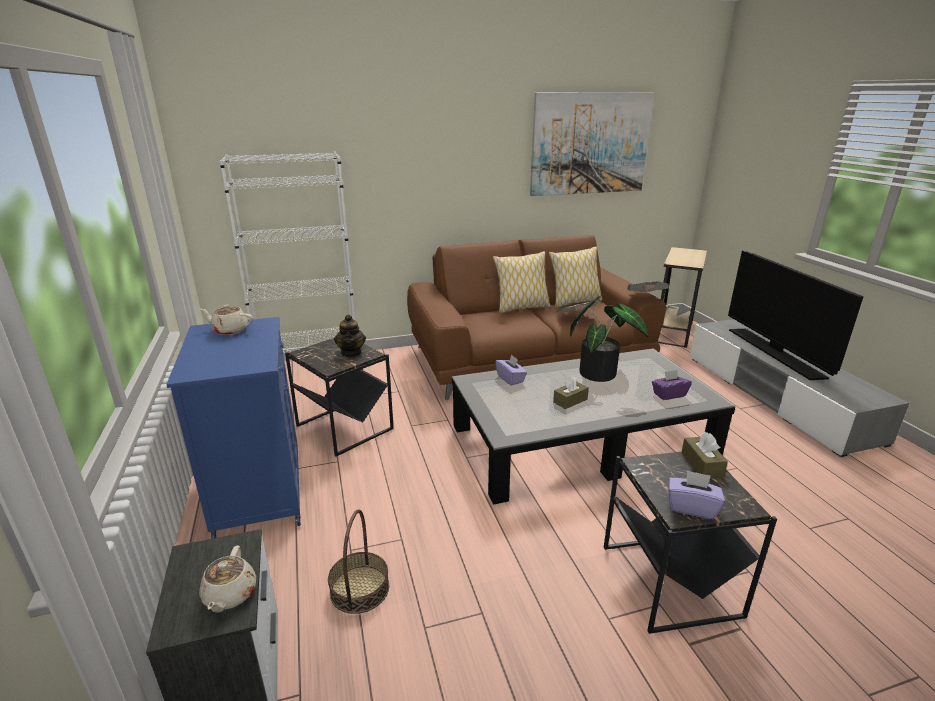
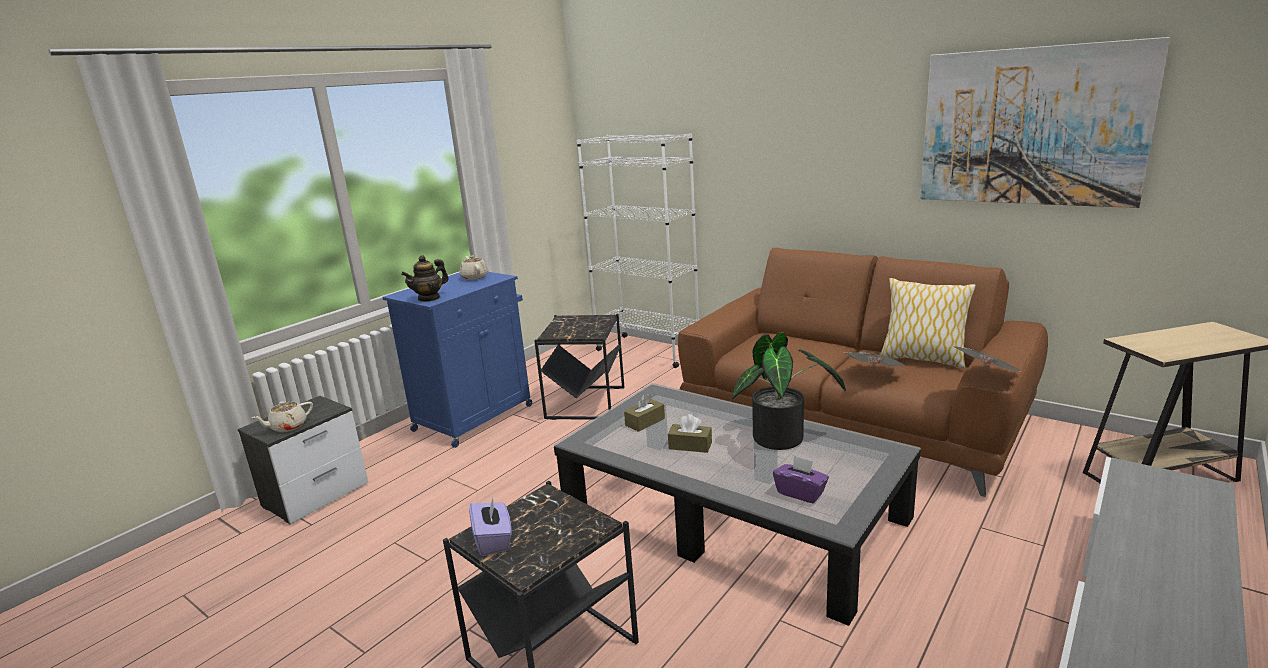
camera: 55 degrees right, 5 degrees down
(351, 352) = (586, 329): teapot -> teapot (429, 298)
(360, 589) = (412, 500): basket -> none
(510, 379) = (688, 405): purple tissue box -> none
(521, 308) = (840, 345): pillow -> none
(702, 464) = (582, 527): brown tissue box -> brown tissue box (645, 422)
(775, 353) = (1153, 549): television -> none

